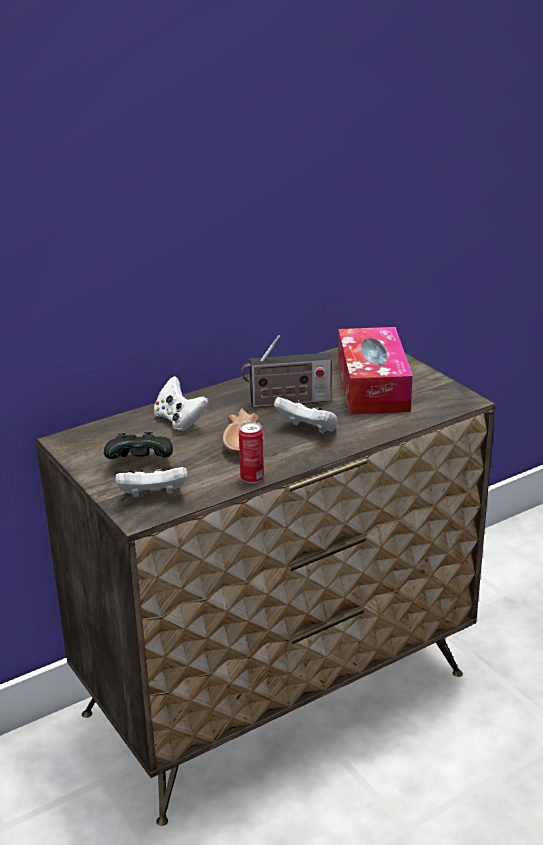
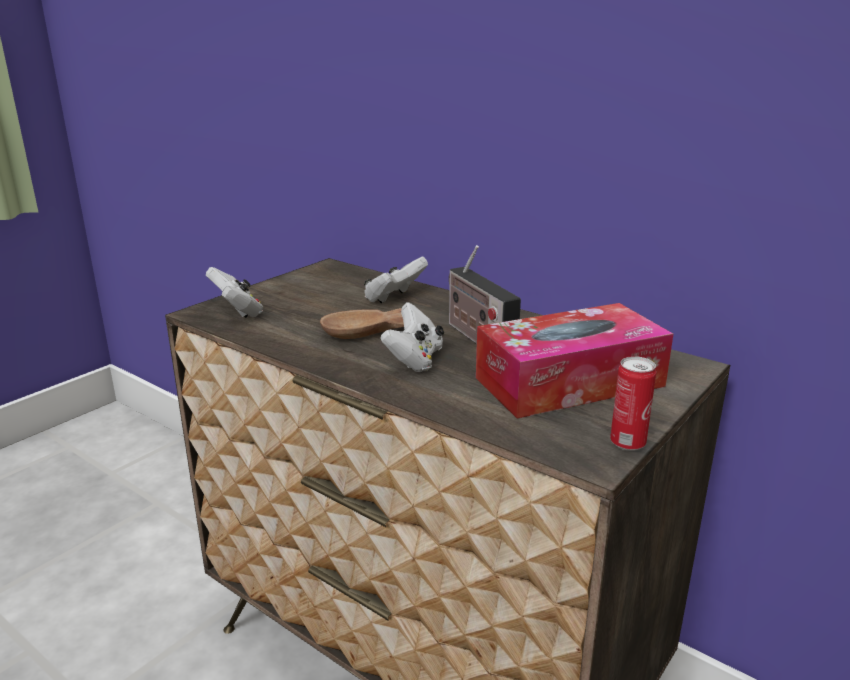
camera: 70 degrees right, 5 degrees down
(141, 462) = (302, 297): black game controller -> none
(252, 478) = (286, 348): can -> can (627, 443)

